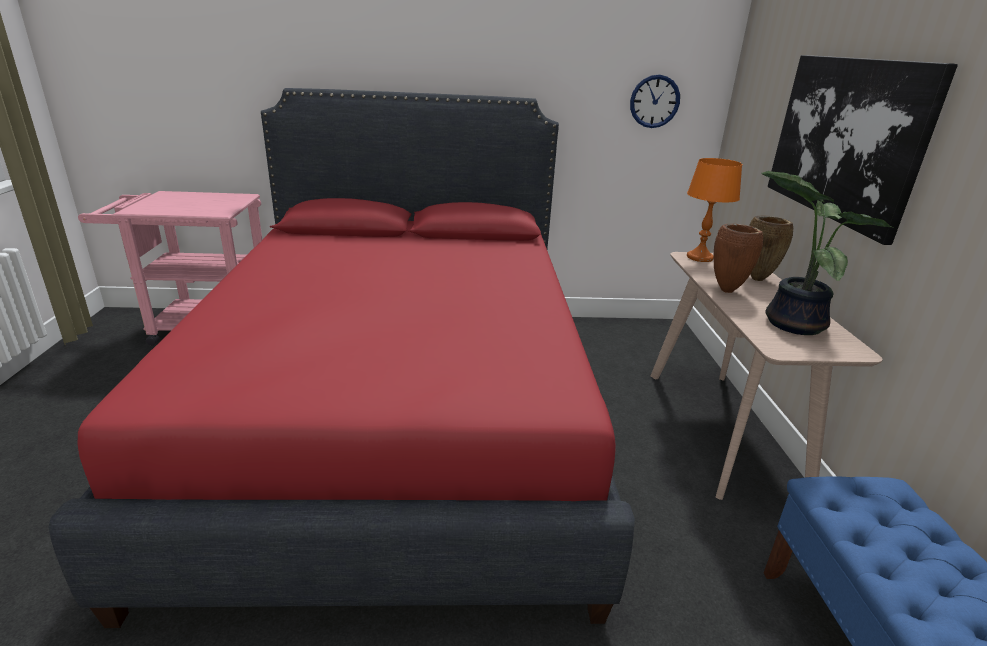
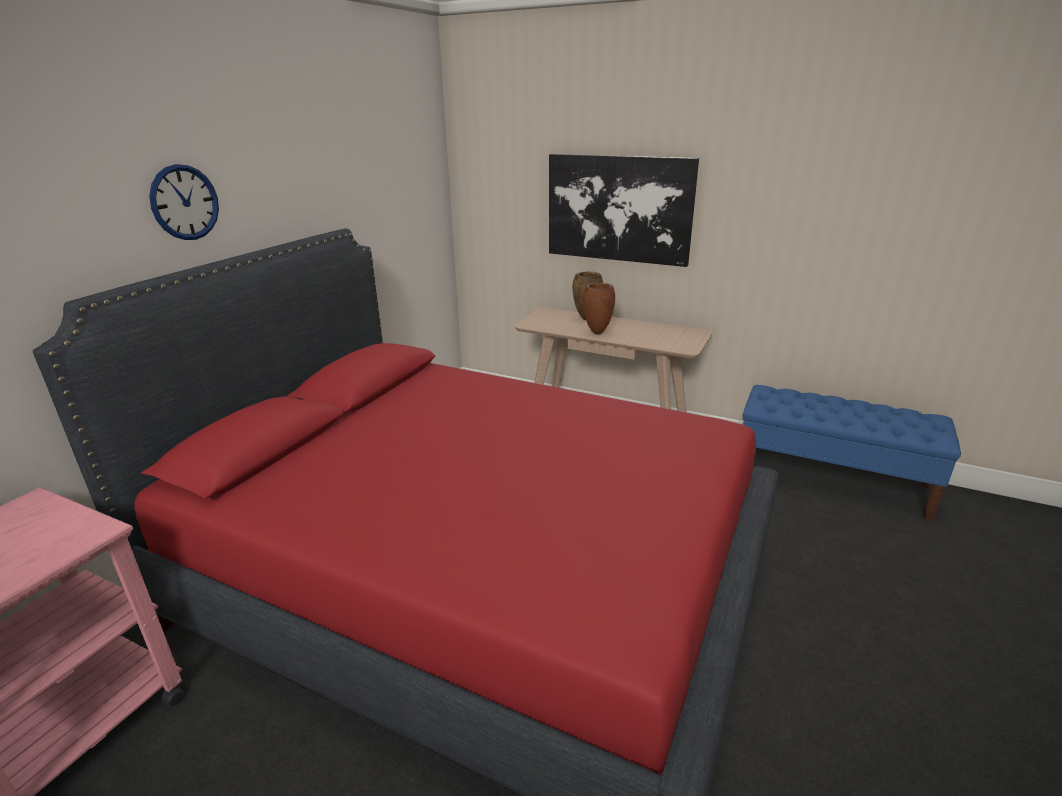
camera: 60 degrees left, 0 degrees up
(654, 101) = (412, 206): wall clock -> wall clock (185, 202)
(700, 257) = (534, 321): orange table lamp -> none
(791, 323) = (655, 333): potted plant -> none

